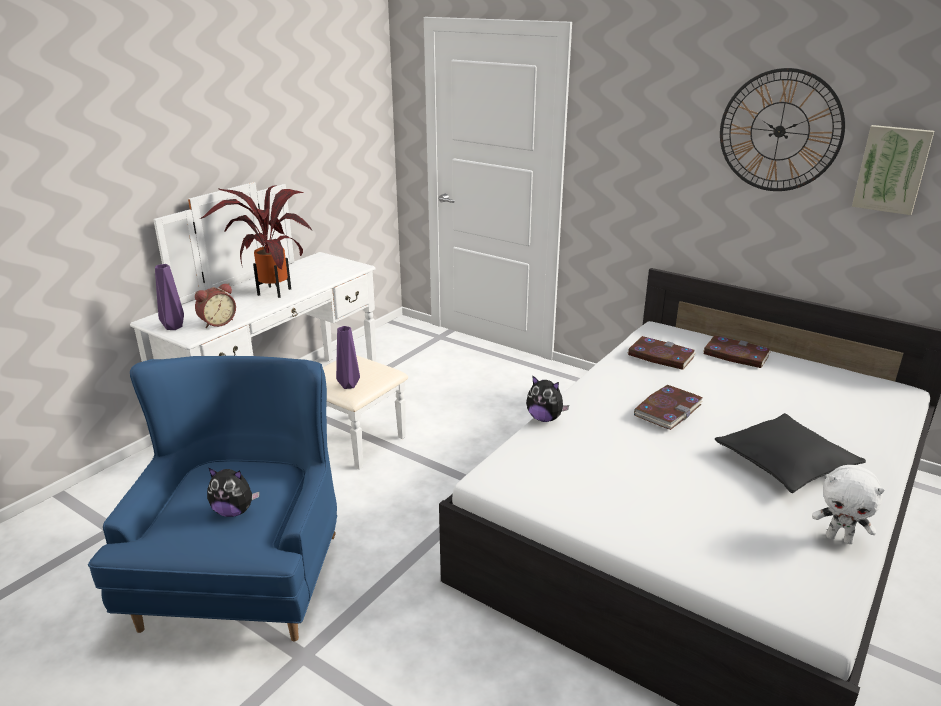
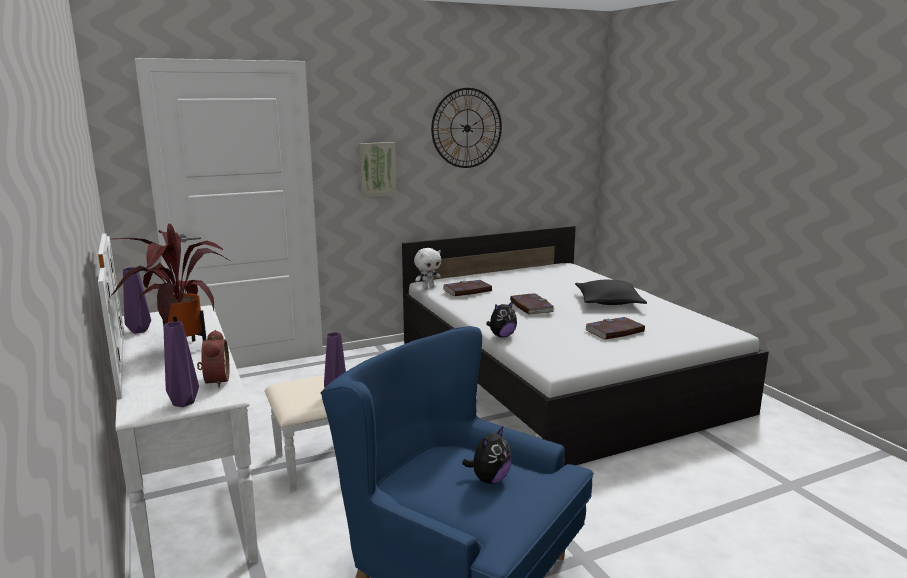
camera: 60 degrees left, 10 degrees down
(294, 267) = (138, 331): none -> purple vase
(735, 355) = (488, 278): book -> book (614, 331)
(839, 538) = (678, 312): white plush toy -> white plush toy (428, 287)
(892, 169) = (526, 142): picture -> picture (377, 169)

